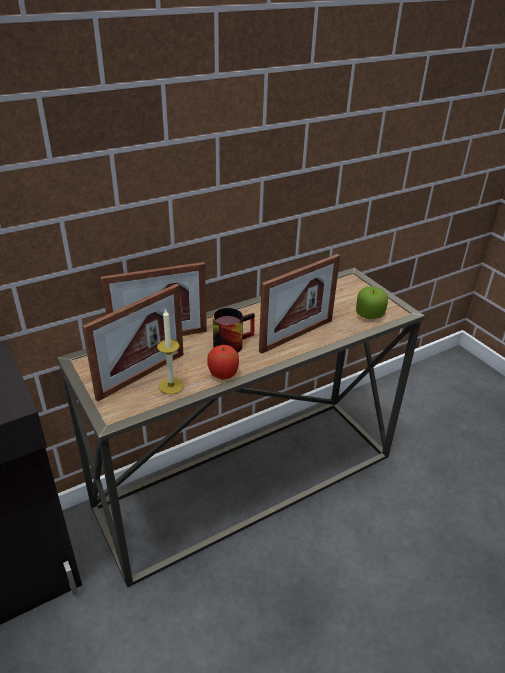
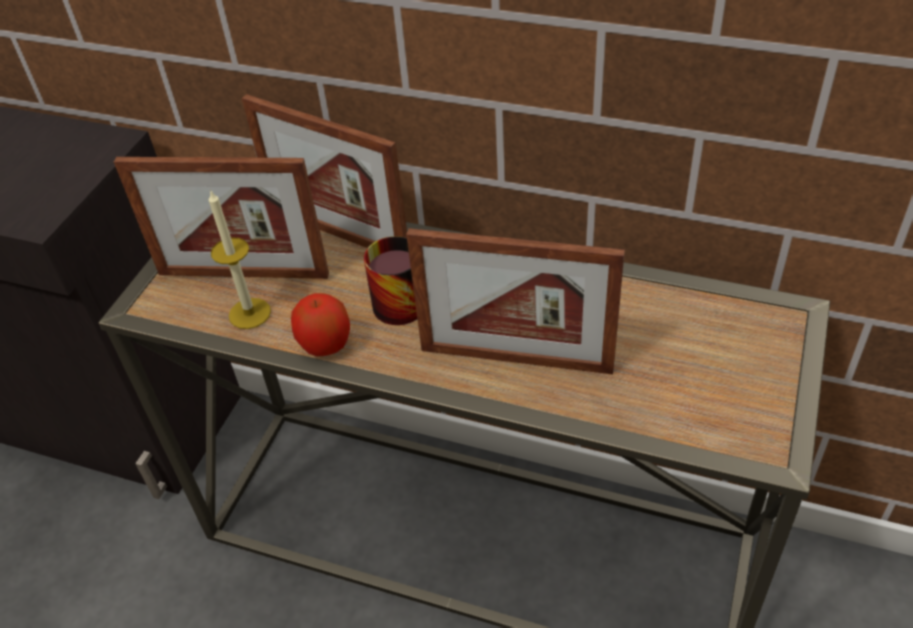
camera: 55 degrees right, 10 degrees up
(369, 314) = (696, 410): apple -> none

